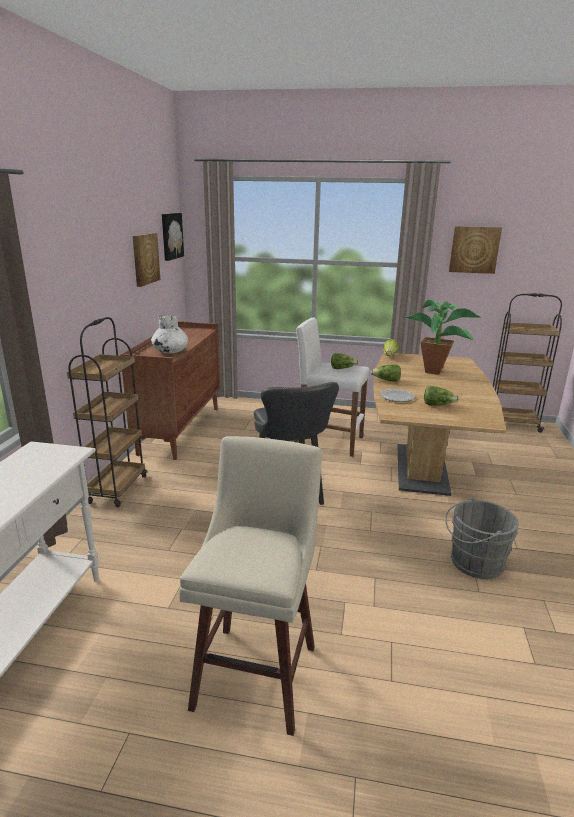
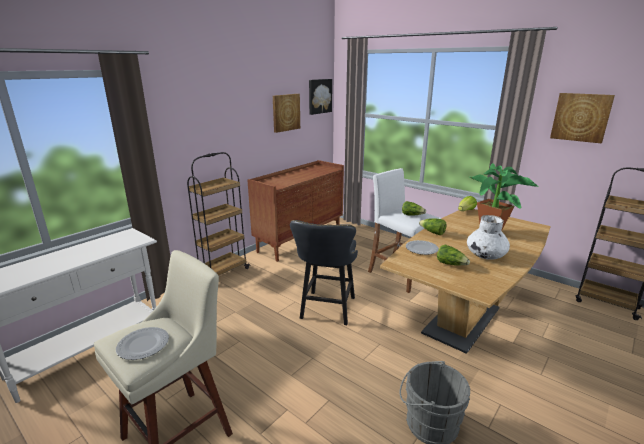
camera: 30 degrees right, 0 degrees up
(170, 351) = (286, 182): white vase -> white vase (485, 255)
(256, 556) = (144, 345): none -> plate

